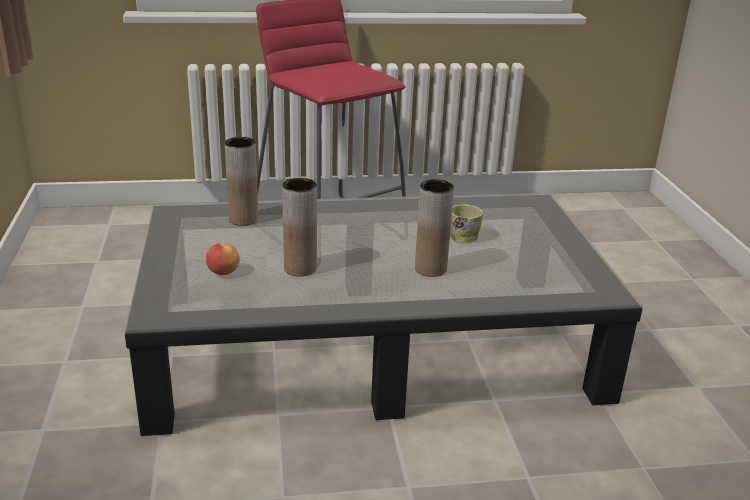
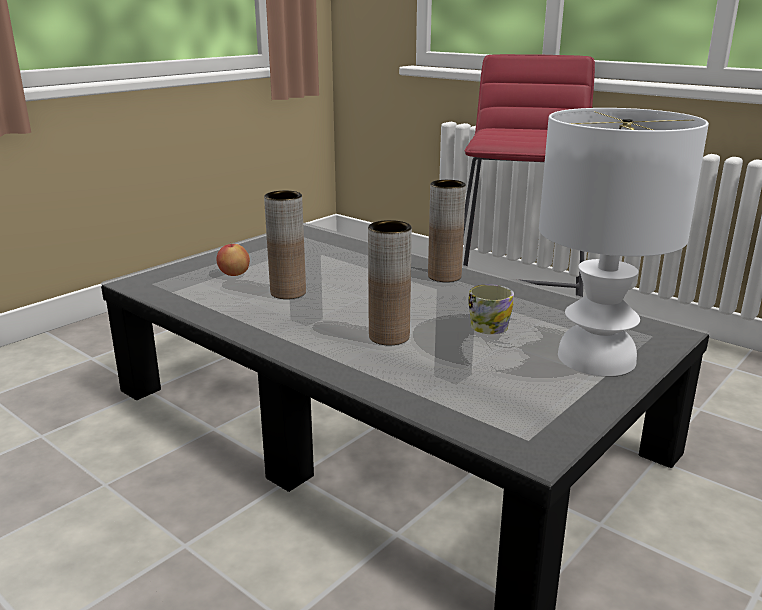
camera: 50 degrees right, 5 degrees down
(243, 219) = (333, 249): brown vase -> brown vase (444, 276)
(542, 232) = (594, 359): none -> white table lamp

